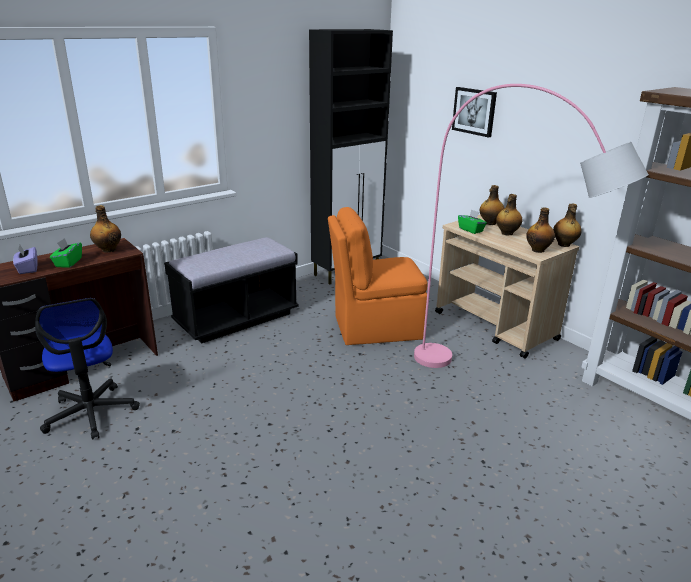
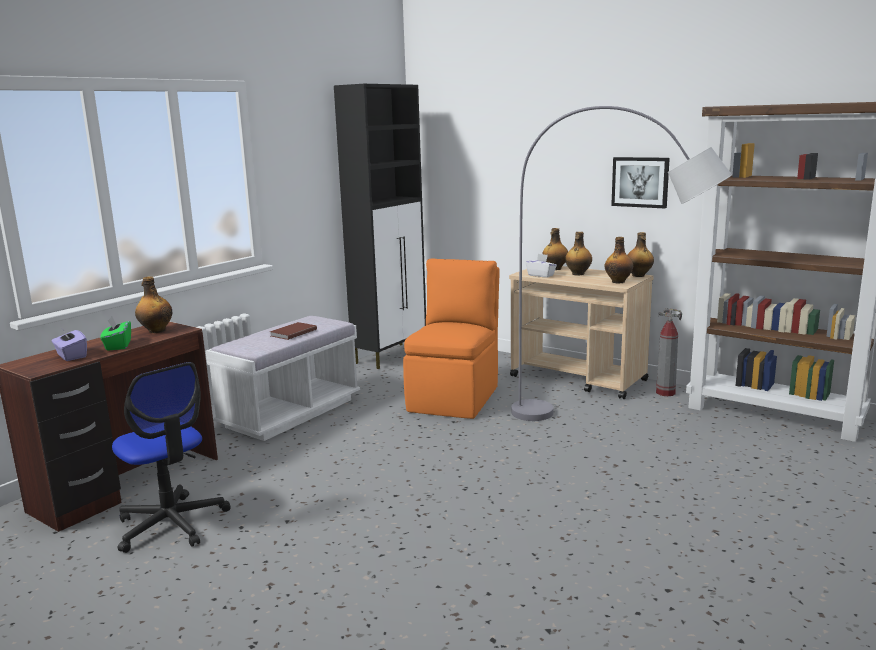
camera: 15 degrees left, 10 degrees down
(236, 319) = (291, 413): black bench -> white bench
(237, 256) = (292, 333): none -> brown book
(375, 328) = (455, 398): orange chair -> orange chair turned 135 degrees clockwise
(471, 230) = (541, 275): green tissue box -> white tissue box
(474, 111) = (517, 158): picture -> picture (640, 182)
(499, 383) = (612, 422): pink floor lamp -> grey floor lamp
(568, 358) = (665, 393): none -> fire extinguisher

